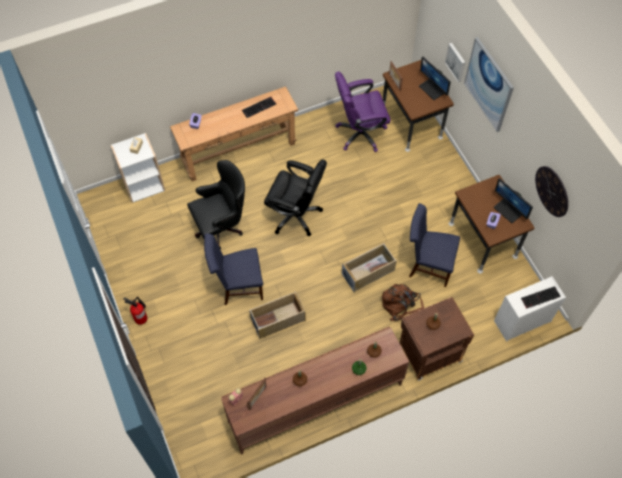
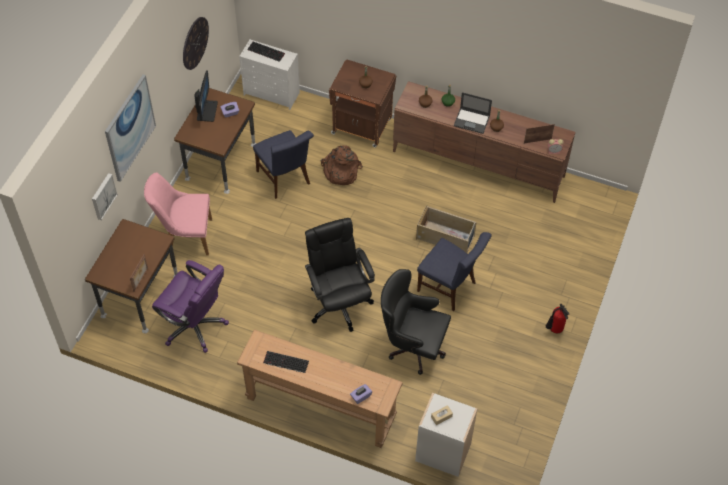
camera: 135 degrees left, 5 degrees down
(323, 369) = (472, 121): none -> laptop
(368, 272) = (335, 212): beige storage box -> none
(432, 89) = (120, 245): monitor -> none
(435, 175) = (185, 236): none -> pink chair

